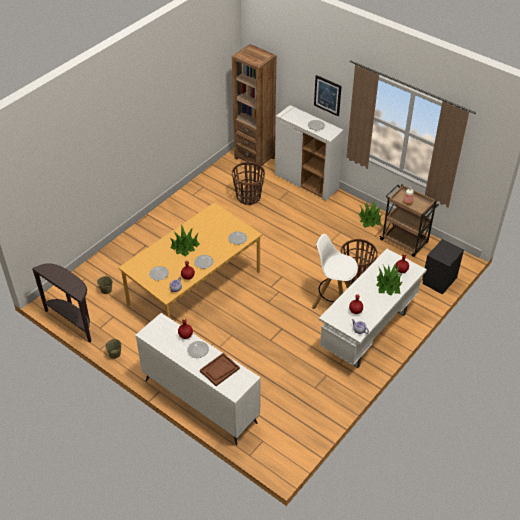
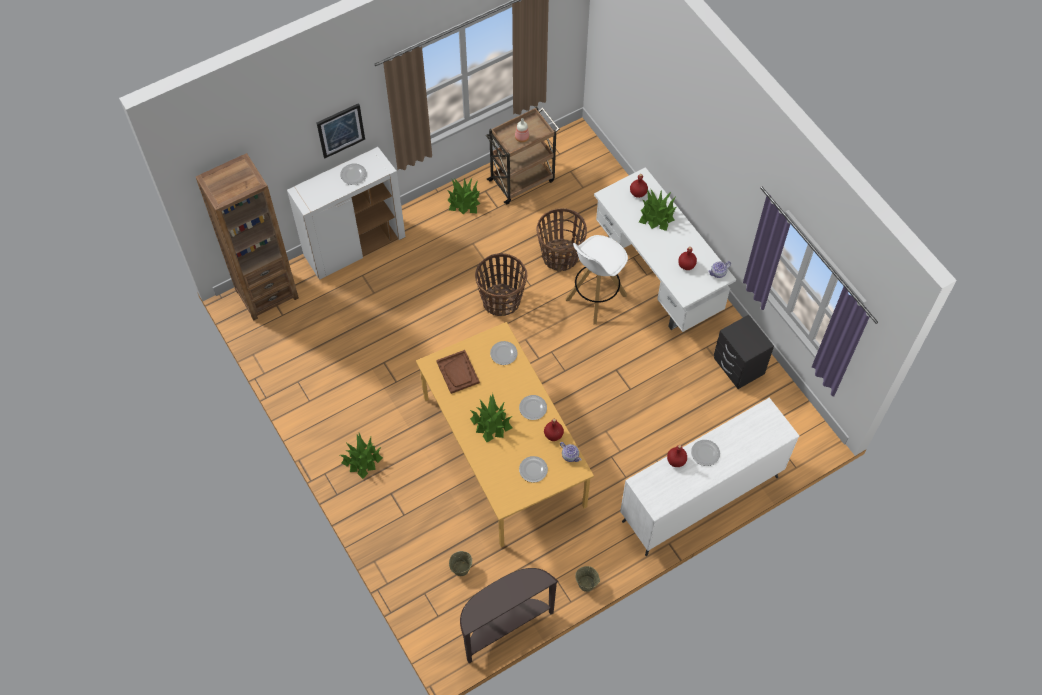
camera: 70 degrees left, 15 degrees up
(163, 227) = (362, 459): none -> potted plant
(219, 370) = (745, 438): brown tray -> brown tray (458, 372)
(248, 197) = (350, 329): basket -> basket (501, 300)
(439, 280) = (603, 172): black nightstand -> black nightstand (738, 366)

